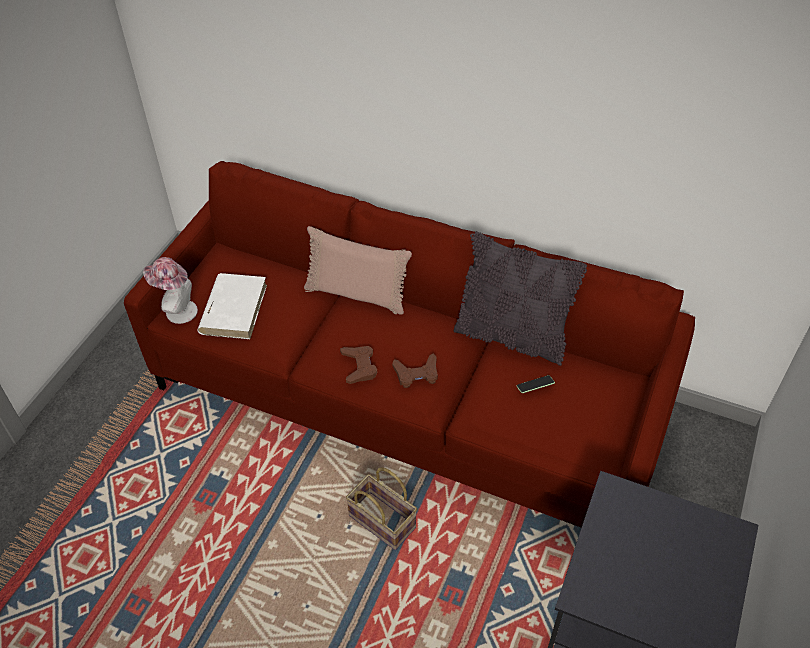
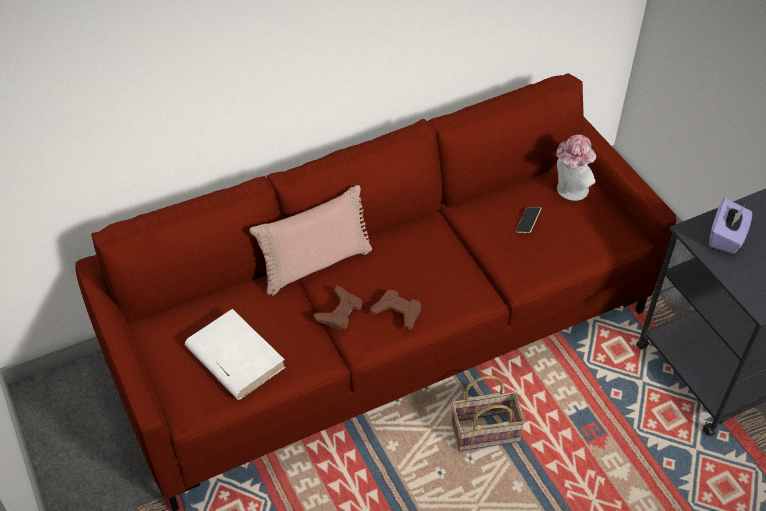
camera: 50 degrees left, 0 degrees up
(177, 311) = (188, 401): hat -> hat (569, 191)
(416, 374) = (443, 281): brown game controller -> brown game controller (339, 312)
(512, 337) = (465, 203): black pillow -> none
(635, 520) = (726, 237): none -> purple tissue box

